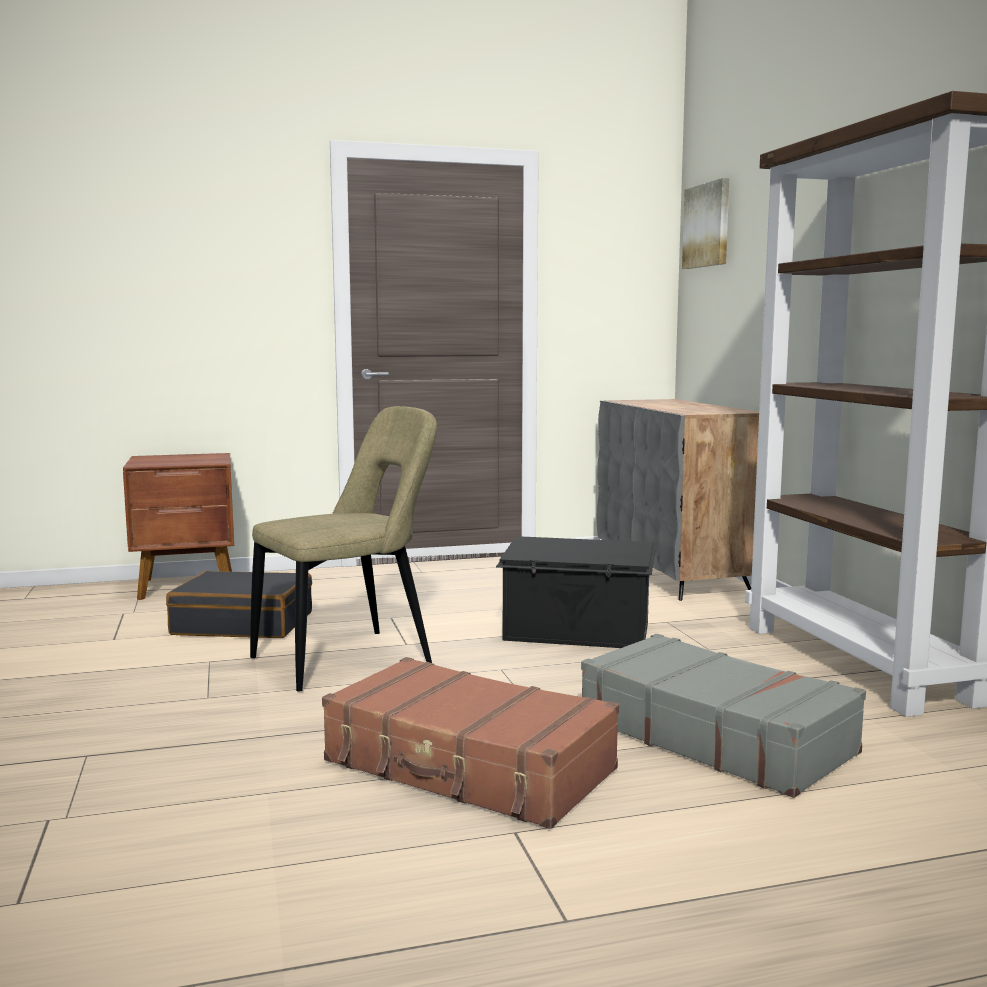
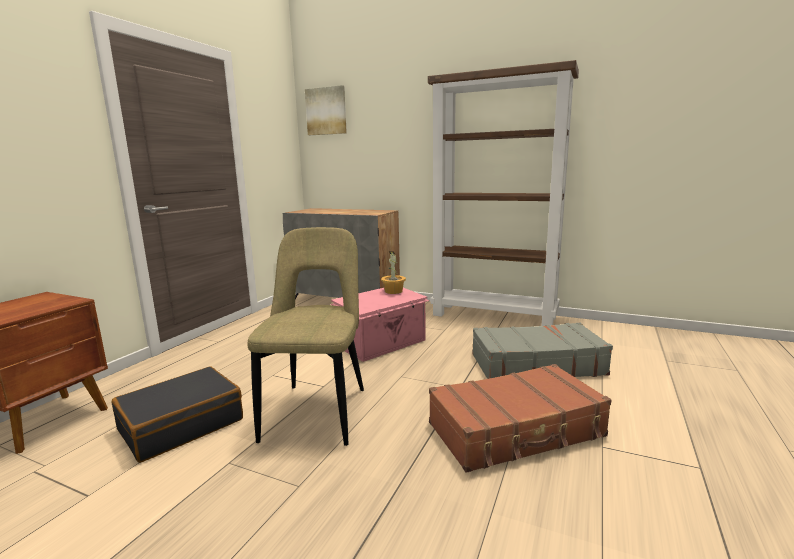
camera: 50 degrees left, 5 degrees up
(578, 632) = (382, 343): black storage box -> pink storage box
(618, 547) = (393, 291): none -> potted plant

